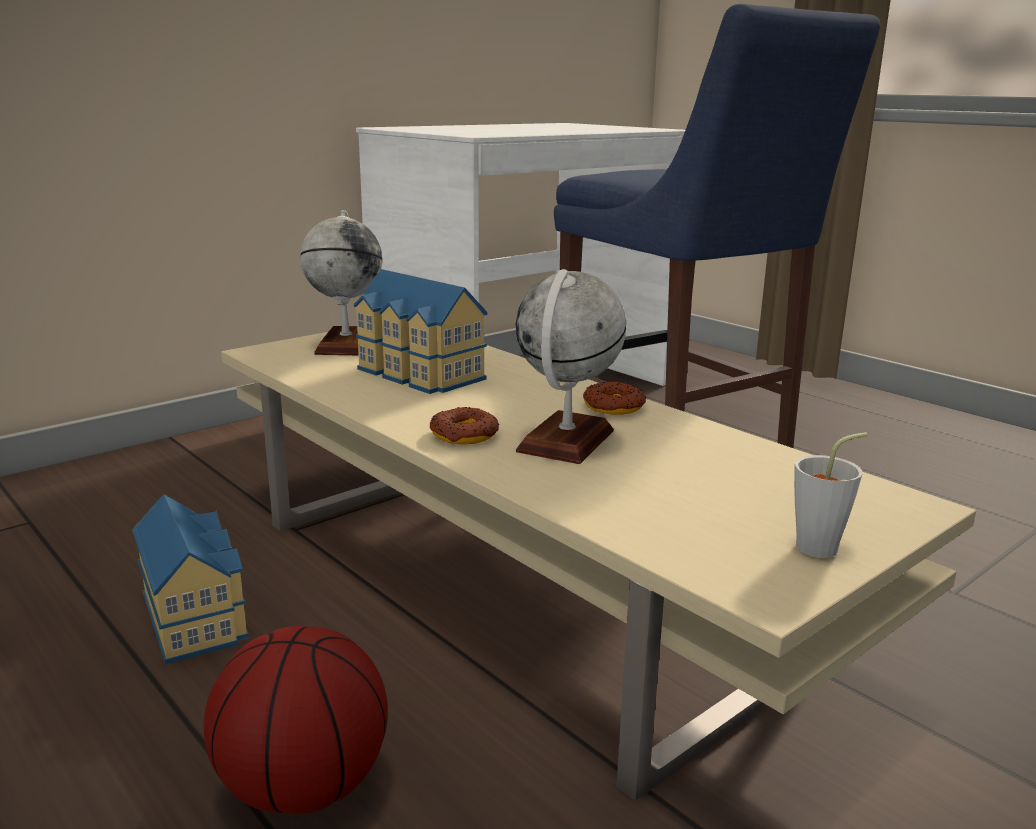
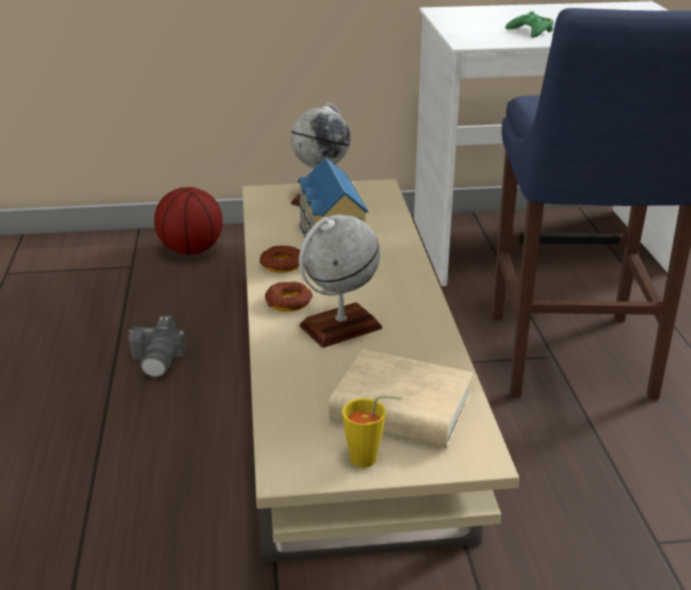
camera: 35 degrees right, 10 degrees up
(197, 615) = (159, 359): toy house -> camera
(303, 786) = (121, 477): basketball -> basketball (191, 250)
(516, 130) = (530, 31): none -> green game controller
(613, 406) = (413, 308): donut -> donut (281, 264)
(765, 491) = (401, 409): none -> beige book
(824, 546) = (369, 459): grey cup -> yellow cup

